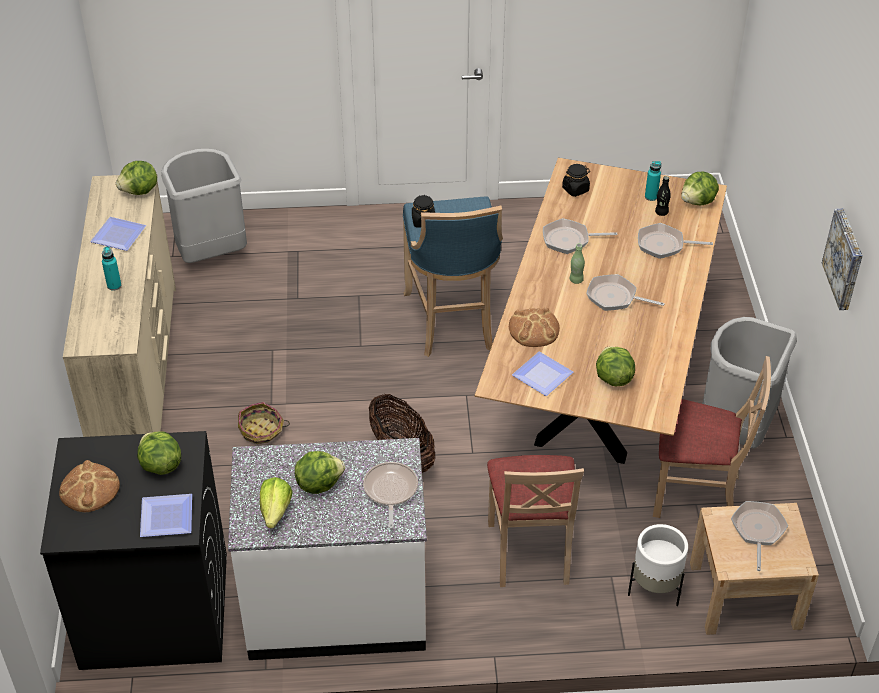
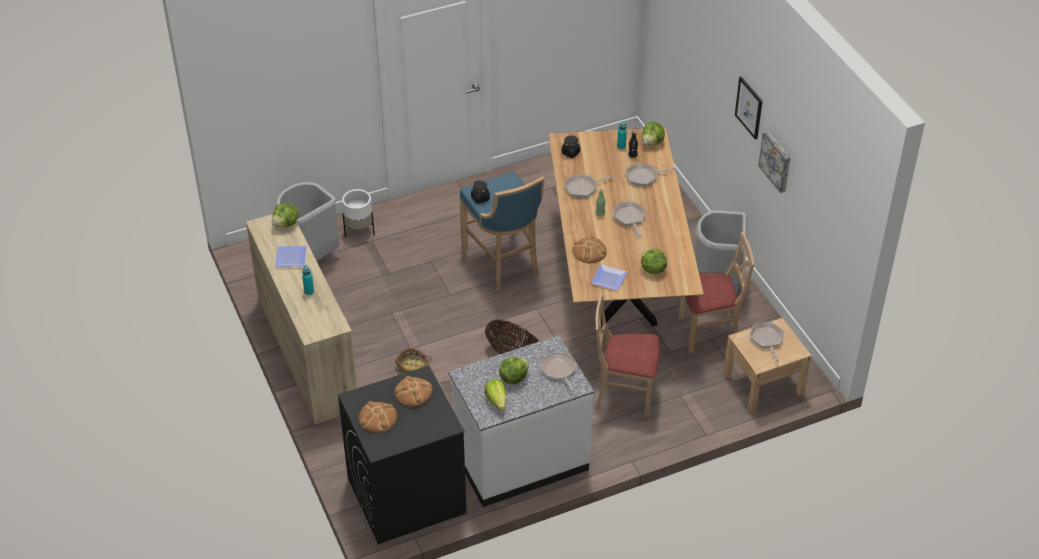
camera: 20 degrees left, 0 degrees up
(160, 465) = (413, 393): lettuce -> bread
(165, 516) = (434, 421): plate -> none
(530, 551) = (624, 394): beige chair -> beige chair turned 120 degrees clockwise
(615, 297) = (629, 218): frying pan -> frying pan turned 75 degrees clockwise
(655, 589) = (709, 395): white planter -> white planter (359, 231)
(828, 169) = (749, 107): none -> picture

